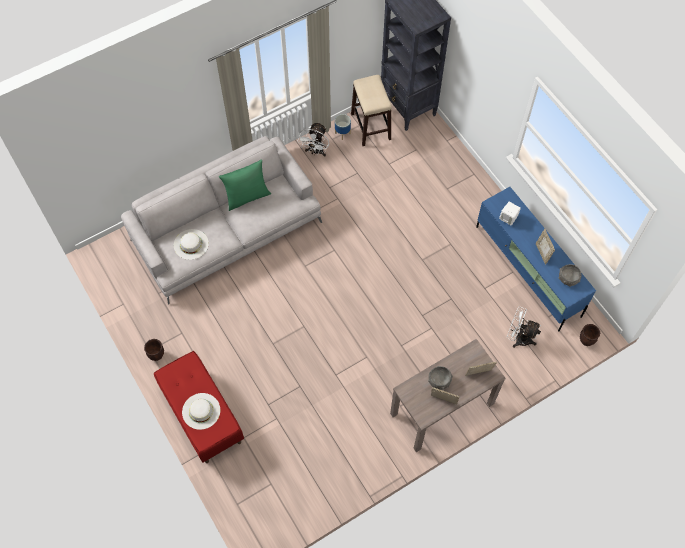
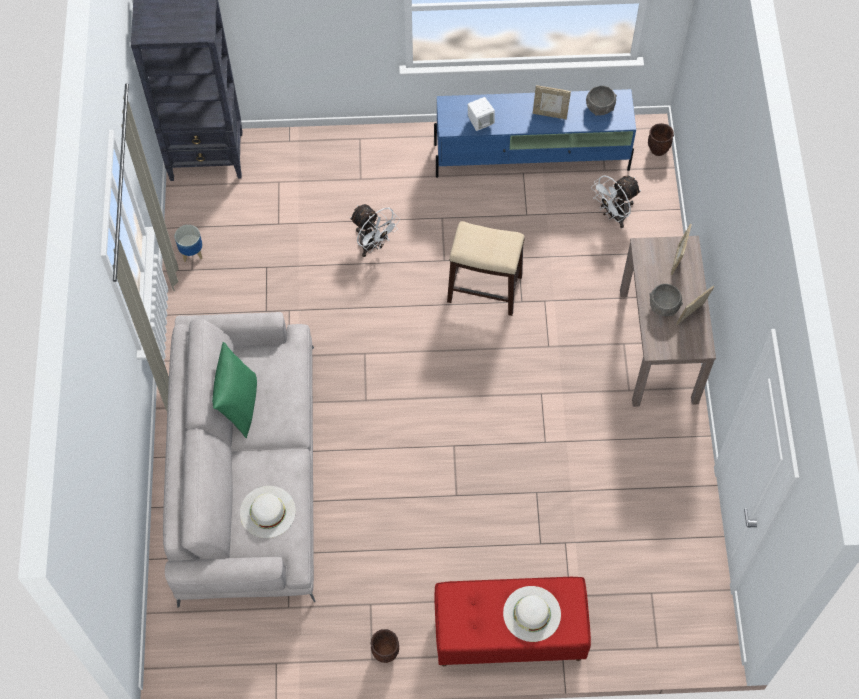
camera: 60 degrees left, 0 degrees up
(315, 152) = (198, 299): white fan -> white fan (373, 245)
(370, 126) = (204, 214): stool -> stool (484, 288)

